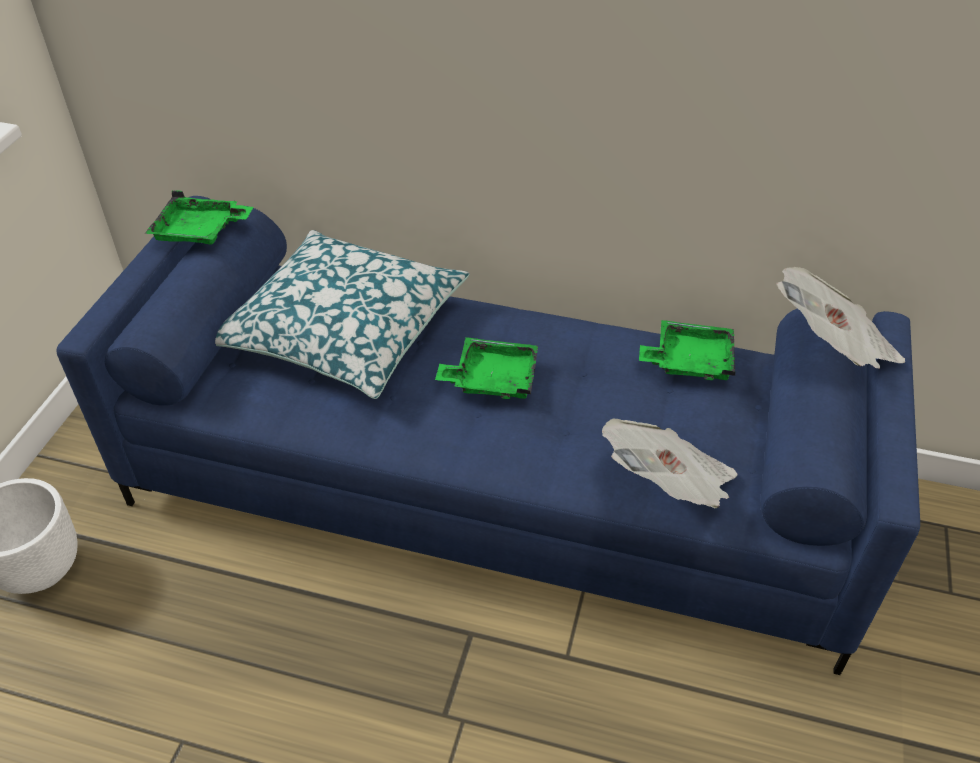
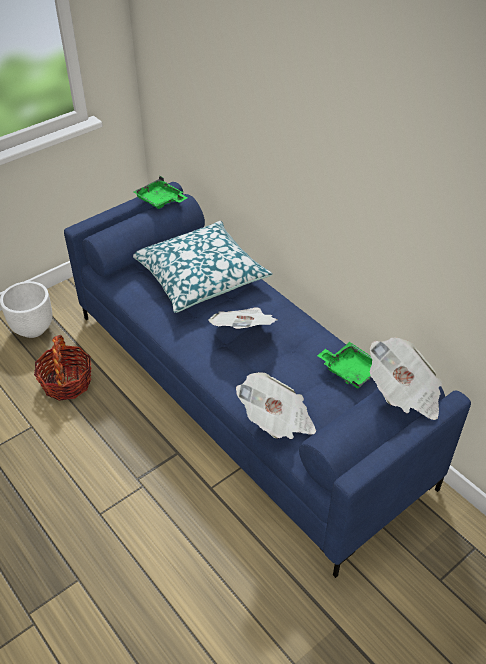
camera: 35 degrees right, 0 degrees up
(185, 628) = (66, 382): none -> basket
(492, 379) = (243, 331): green tray -> newspaper

